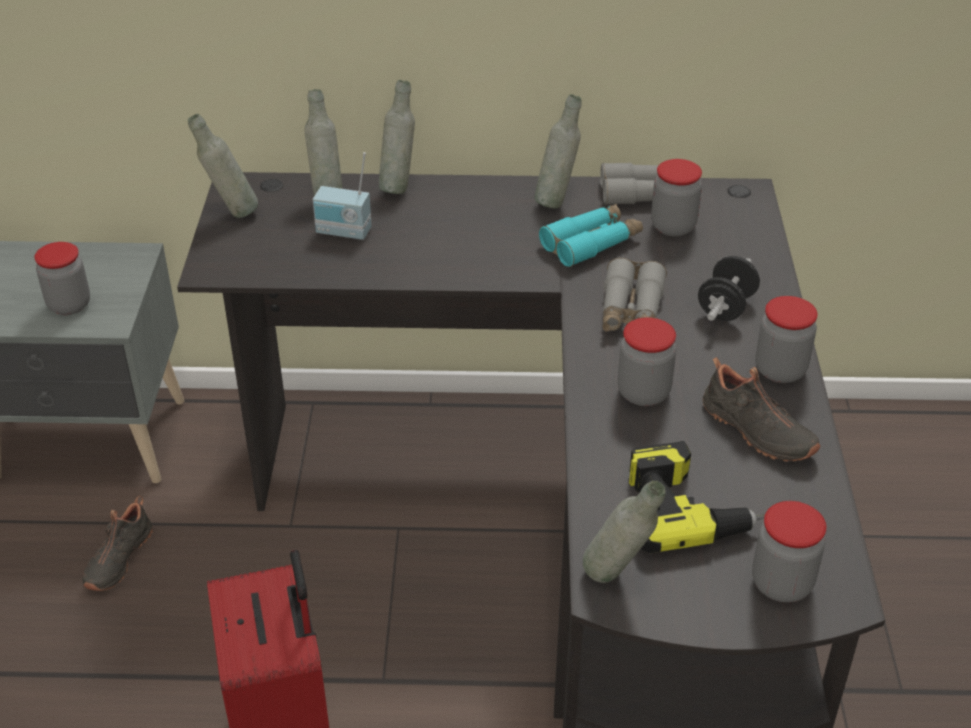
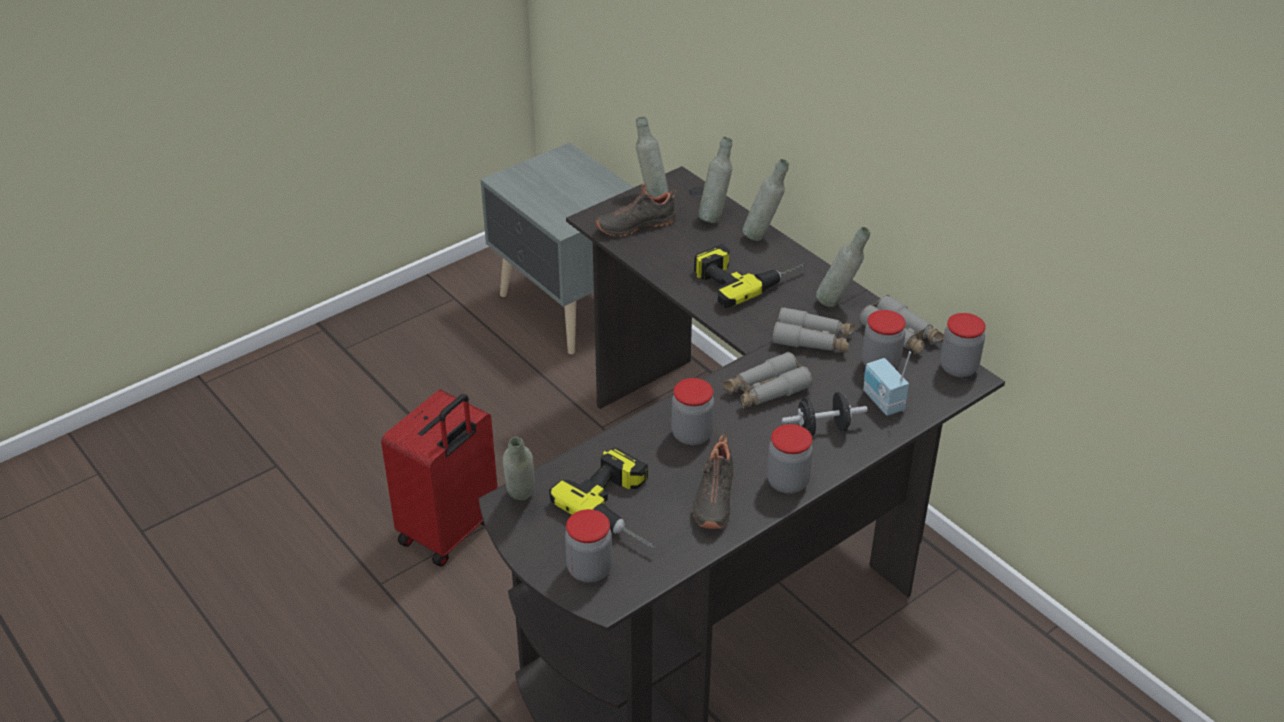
camera: 50 degrees right, 0 degrees up
(69, 305) = (559, 204): jar -> jar (958, 368)
(117, 558) = (502, 378): black shoe -> black shoe (635, 224)
(343, 233) = (689, 242): radio -> radio (882, 402)
(445, 228) = (747, 276): none -> power drill
(591, 243) = (813, 340): turquoise binoculars -> grey binoculars

